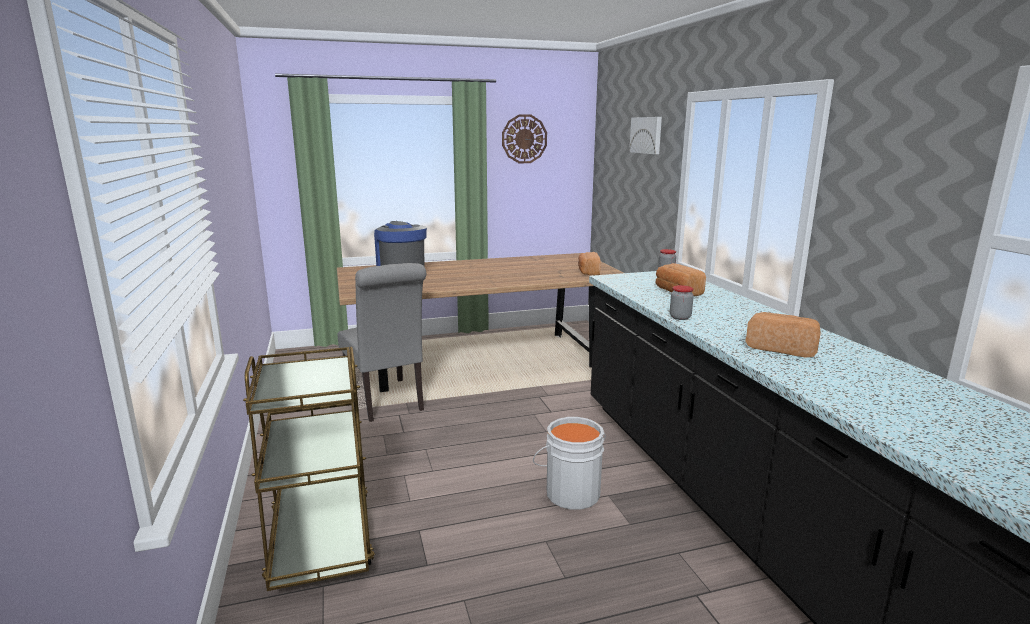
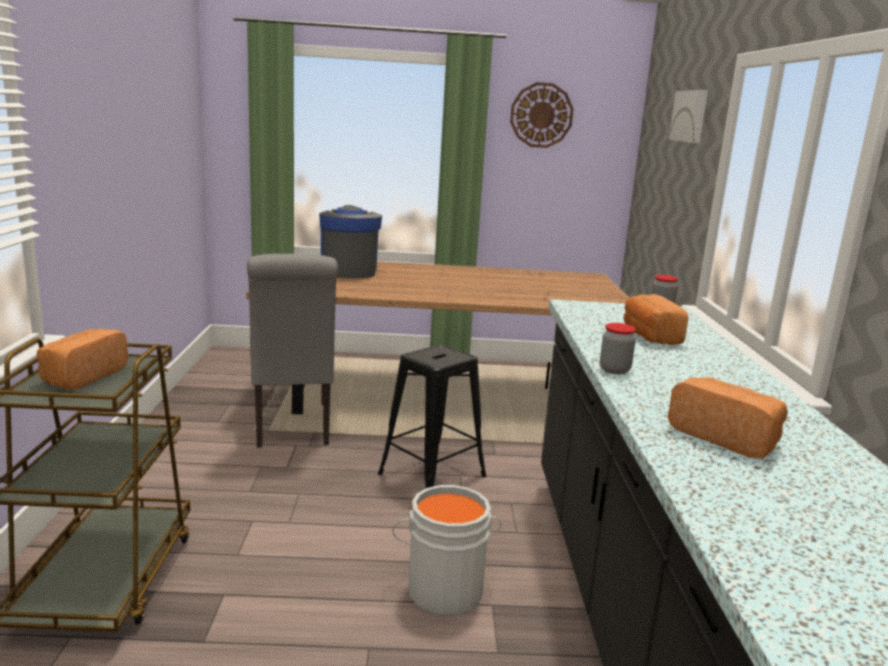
camera: 15 degrees right, 0 degrees up
(514, 417) = (432, 475): none -> black stool
(588, 272) = (586, 298): bread -> bread (82, 376)

